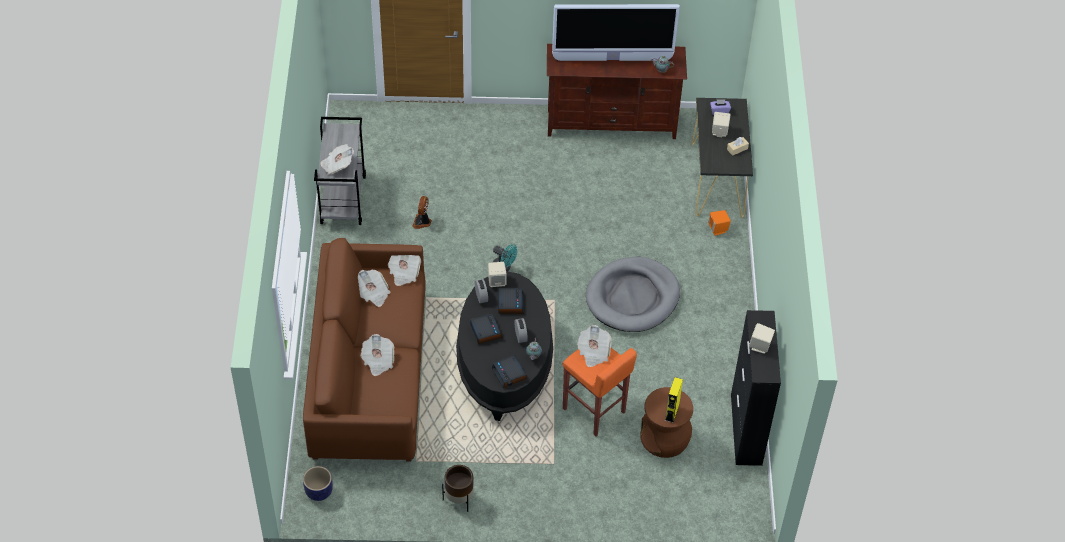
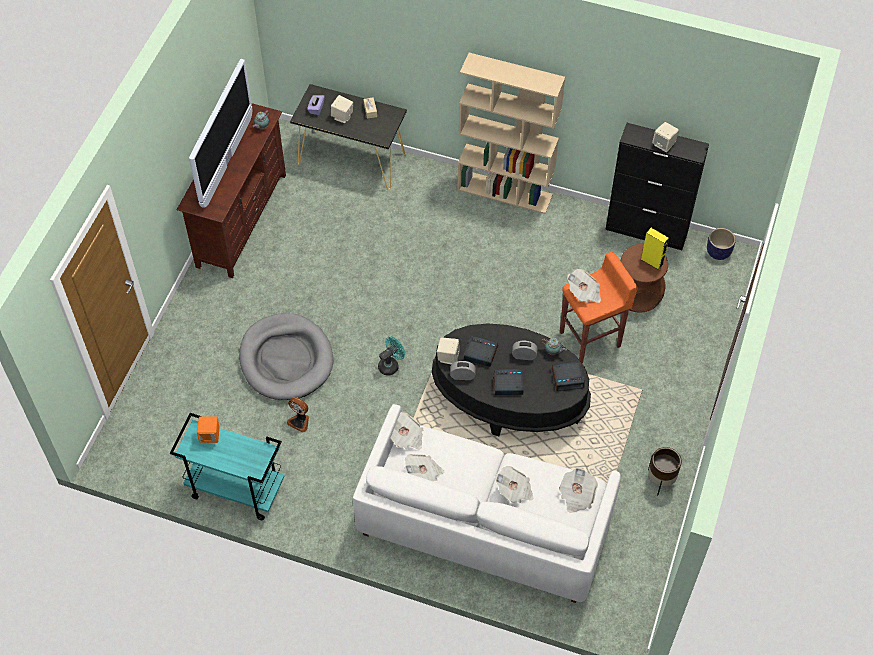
camera: 70 degrees left, 5 degrees up
(318, 491) = (617, 606): planter -> planter (718, 252)
(337, 165) = (244, 456): newspaper -> newspaper (576, 496)
(342, 199) = (235, 490): grey cart -> turquoise cart
(369, 375) = (484, 523): brown sofa -> white sofa
(632, 297) = (468, 269): grey dog bed -> grey dog bed (286, 359)
(718, 229) = (412, 178): orange speaker -> orange speaker (210, 436)
(737, 304) = (505, 192): none -> beige bookcase

